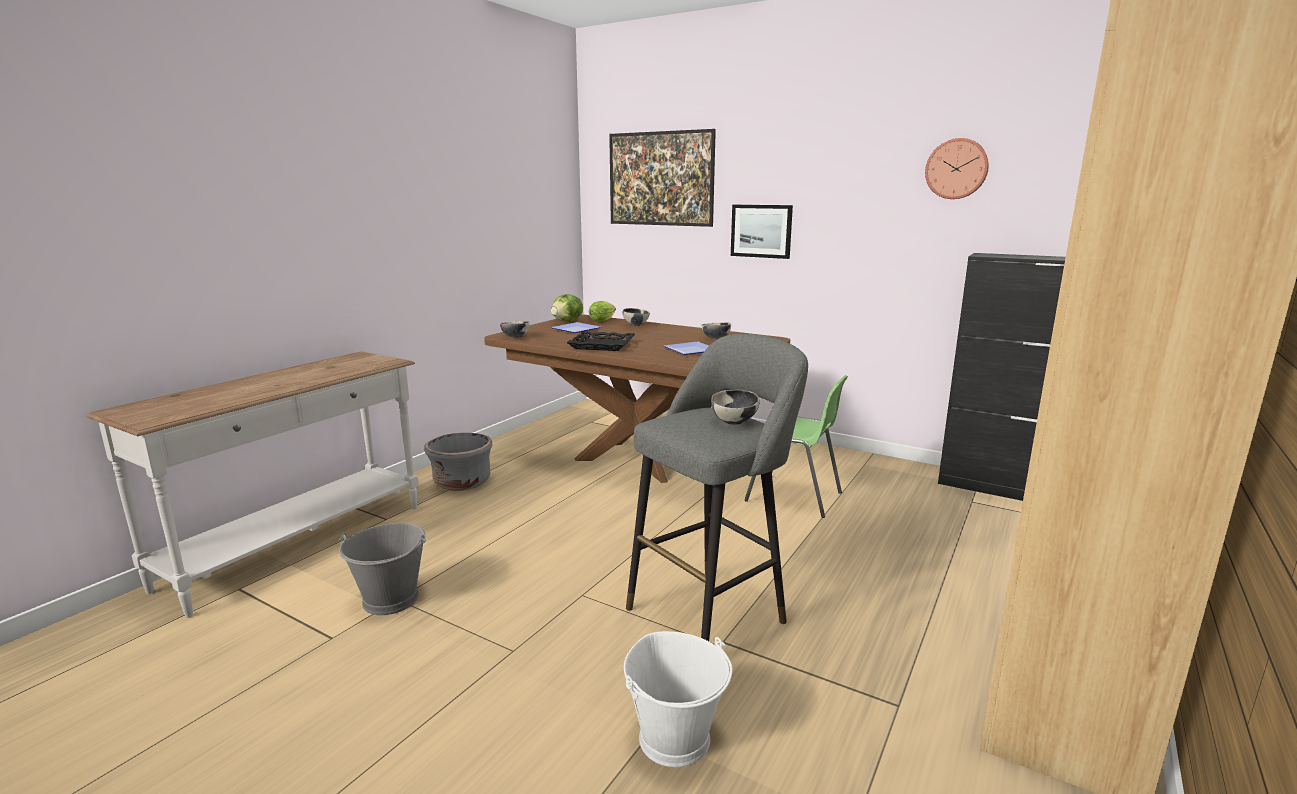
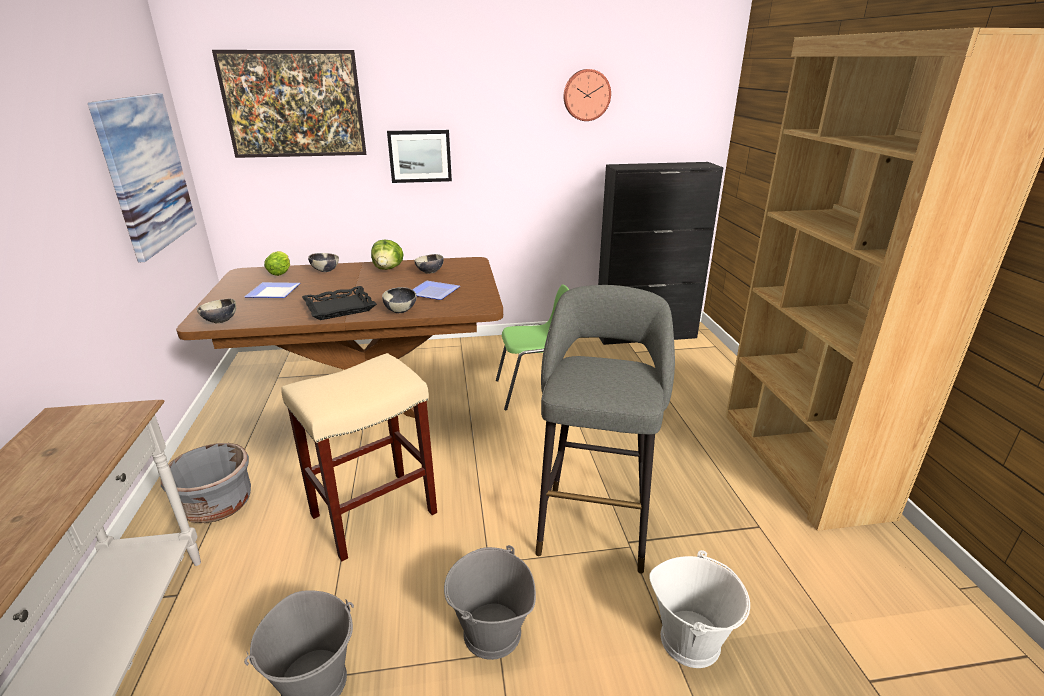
camera: 40 degrees left, 10 degrees up
(523, 636) = (491, 633): none -> grey bucket
(526, 224) = (147, 173): none -> picture
(547, 527) = (375, 512): none -> beige stool
(567, 321) = (243, 282): lettuce -> lettuce (388, 269)
(734, 422) = (619, 368): bowl -> bowl (401, 310)

